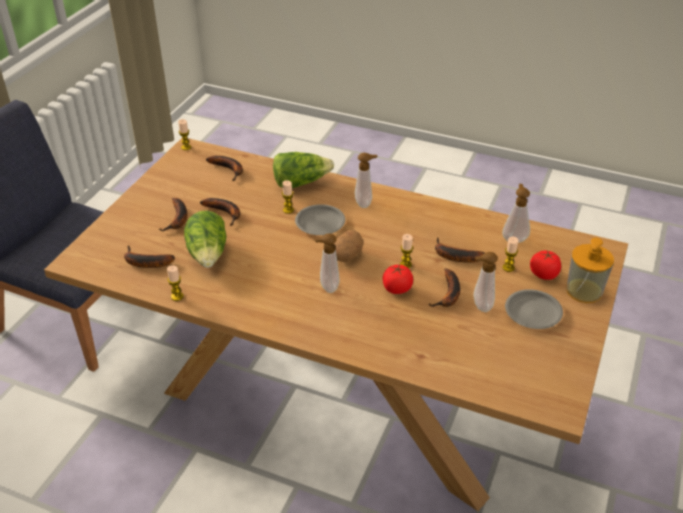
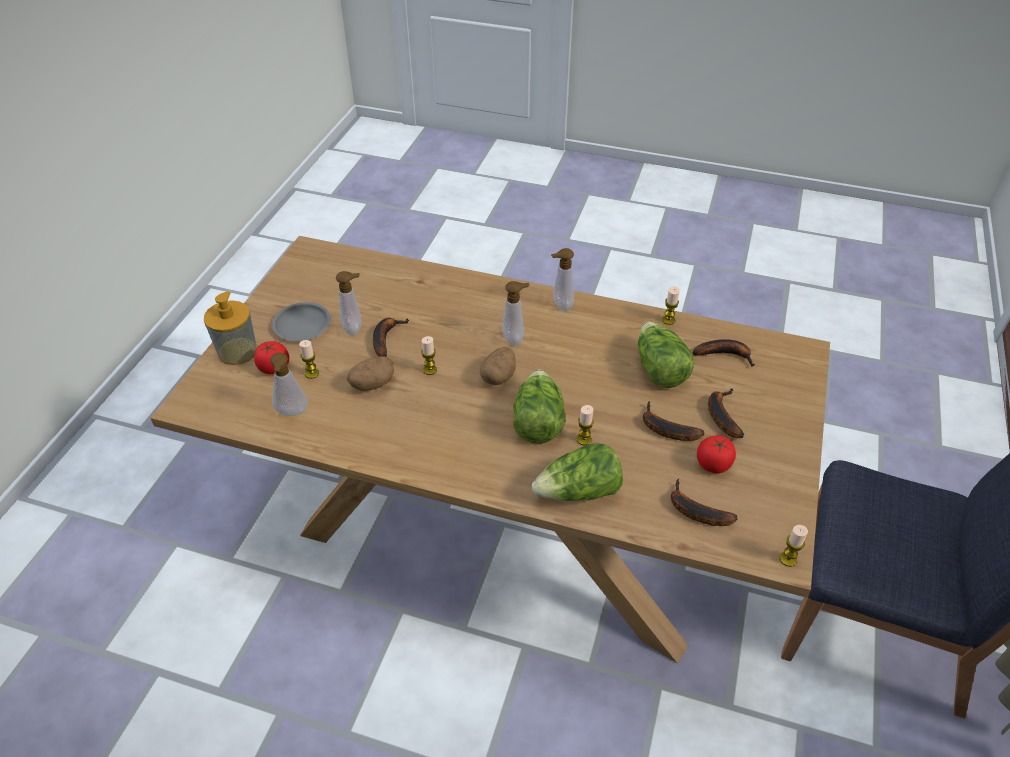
camera: 175 degrees right, 5 degrees up
(320, 223) = (537, 421): grey plate -> lettuce
(365, 203) = (481, 458): soap dispenser -> soap dispenser (560, 306)
(397, 289) = (440, 341): tomato -> tomato (713, 464)
(454, 256) = (372, 384): banana -> potato

